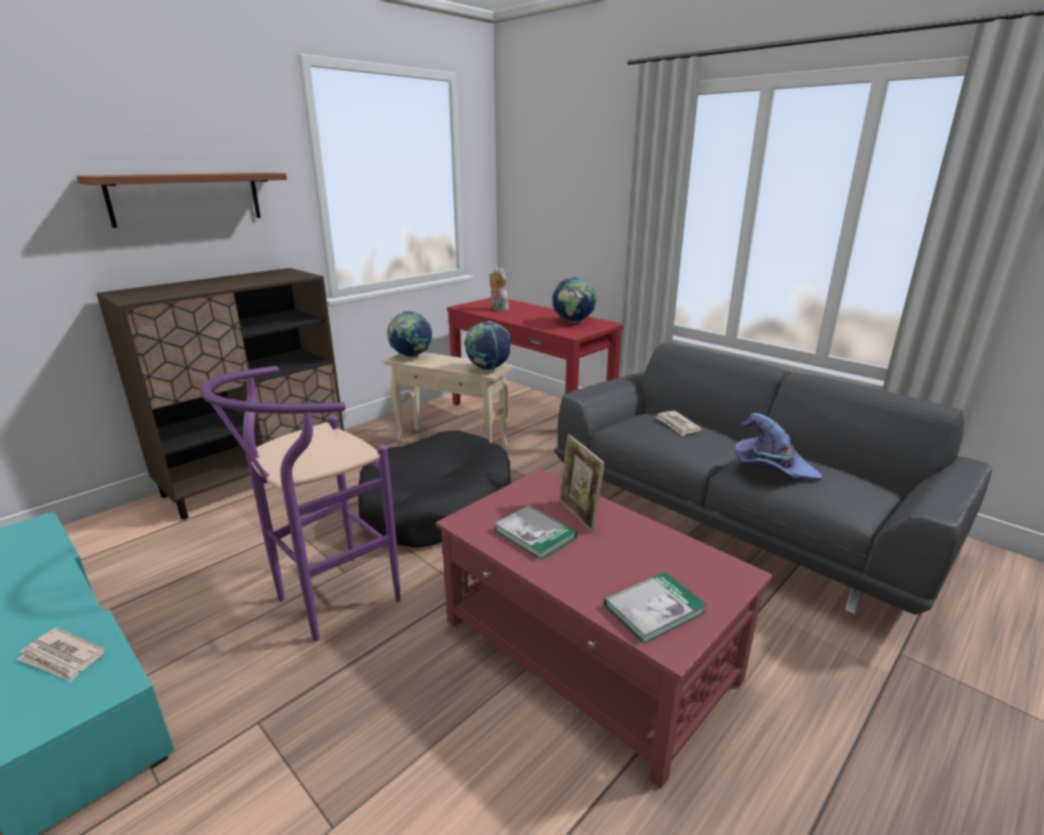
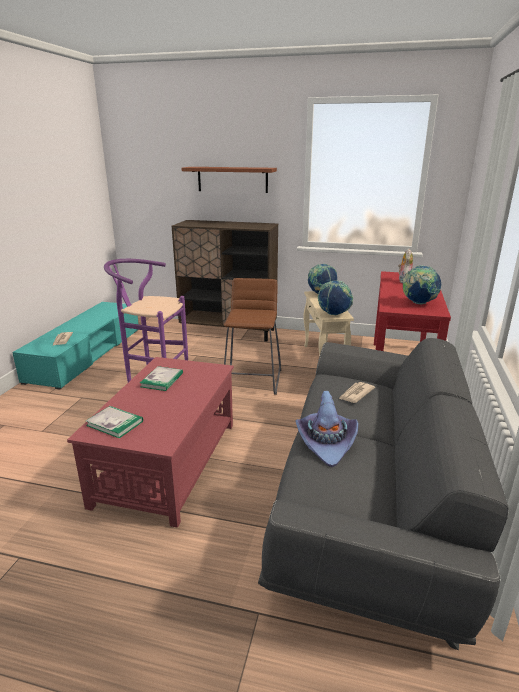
camera: 60 degrees right, 0 degrees up
(437, 506) = (252, 380): black dog bed -> brown stool
(578, 515) = (189, 386): picture frame -> none

